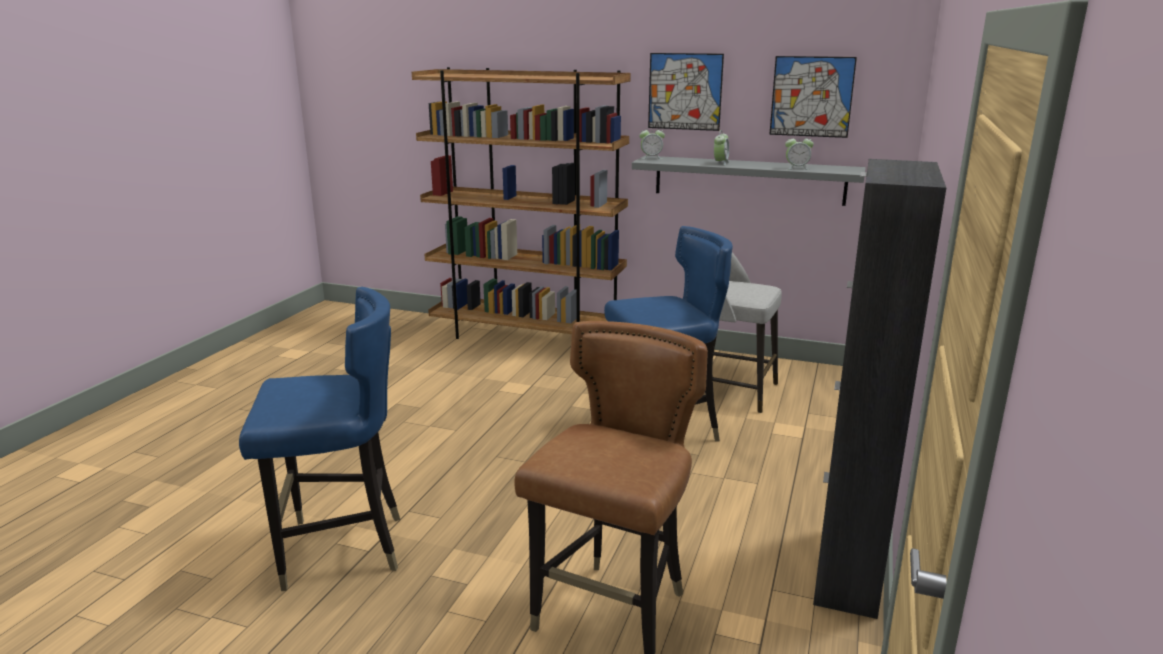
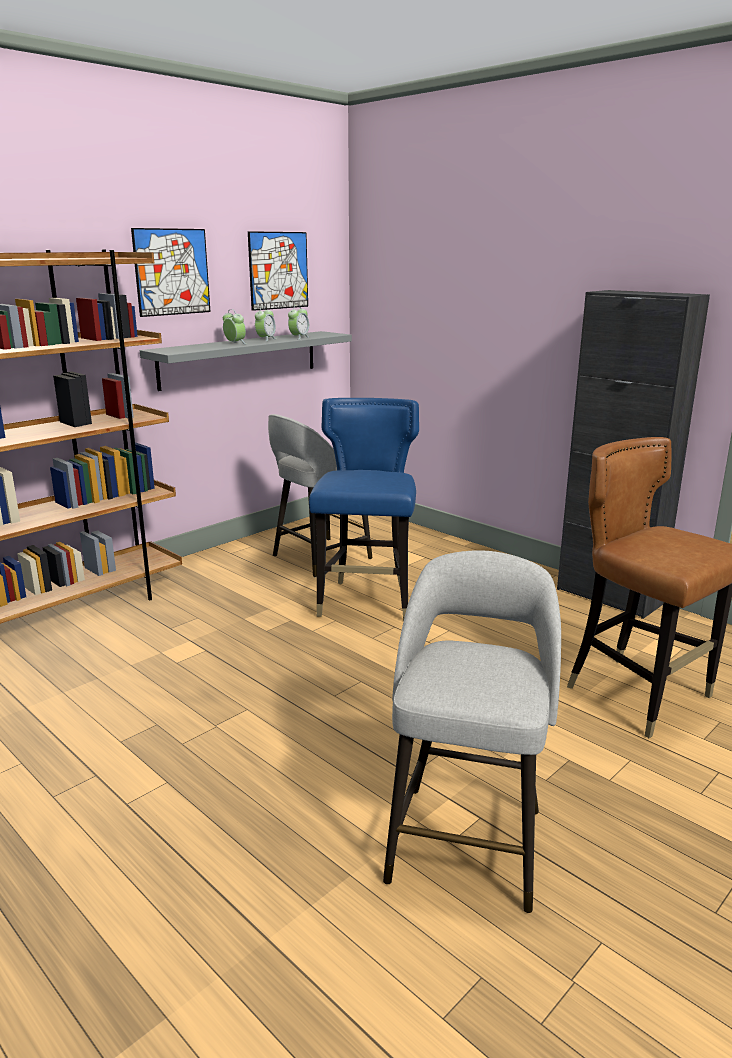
camera: 65 degrees left, 0 degrees up
(340, 549) = (466, 840): blue chair -> grey stool
(651, 158) = (161, 350): alarm clock -> alarm clock (266, 339)

